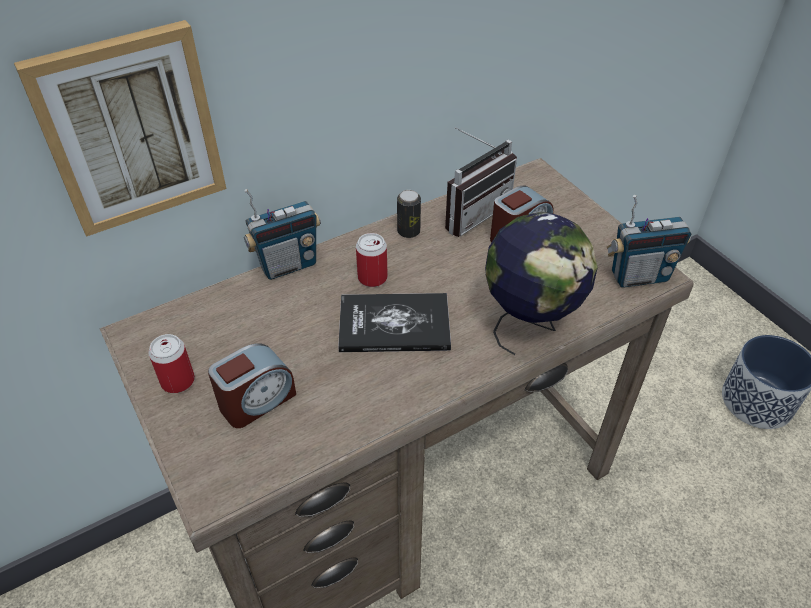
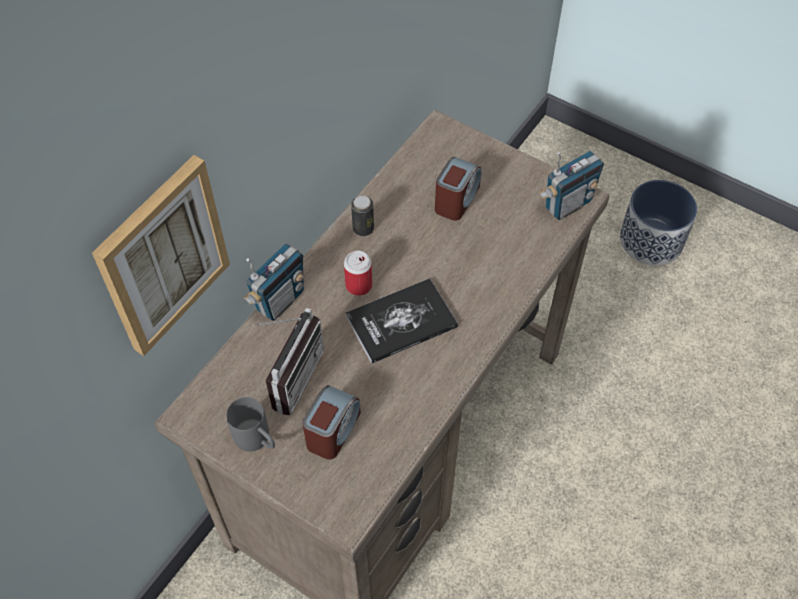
camera: 25 degrees left, 10 degrees up
(178, 381) = (257, 441): can -> grey mug
(472, 212) = (406, 189): radio -> radio (289, 375)
(529, 324) = (505, 280): globe -> none

